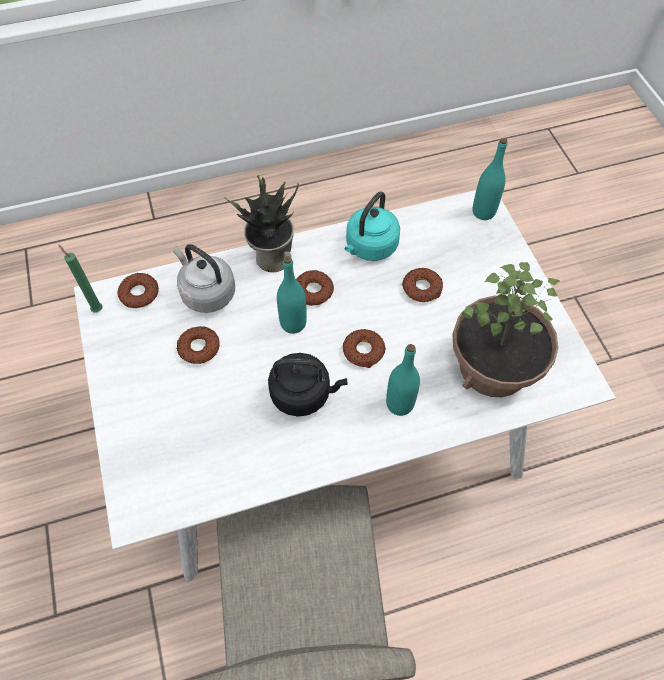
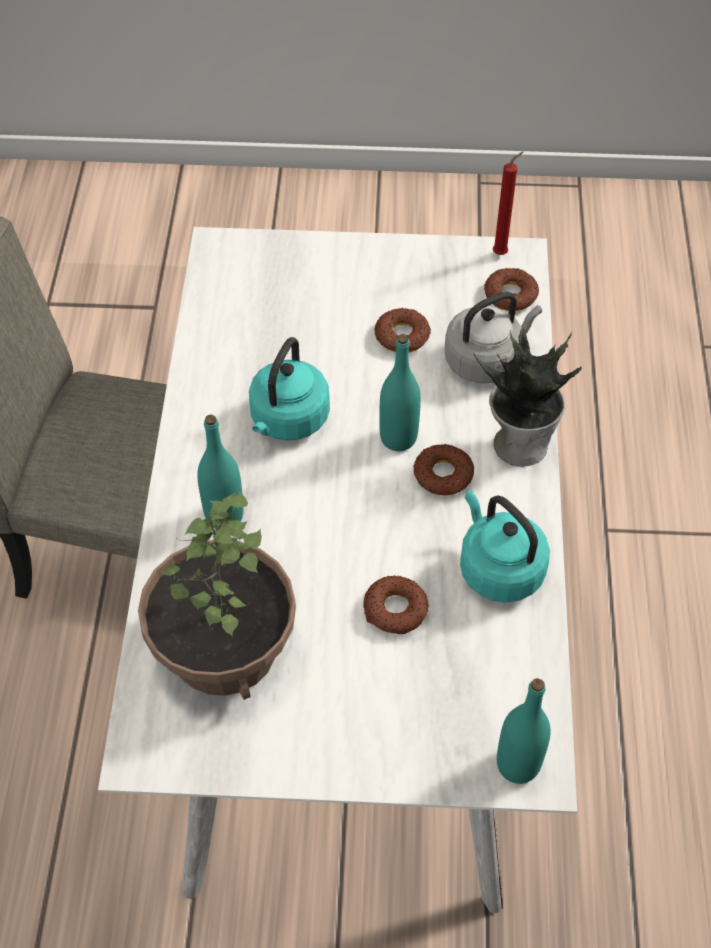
camera: 110 degrees right, 5 degrees down
(96, 309) = (502, 253): green candle -> red candle
(304, 394) = (288, 420): black kettle -> turquoise kettle
(363, 351) = (320, 502): donut -> none

